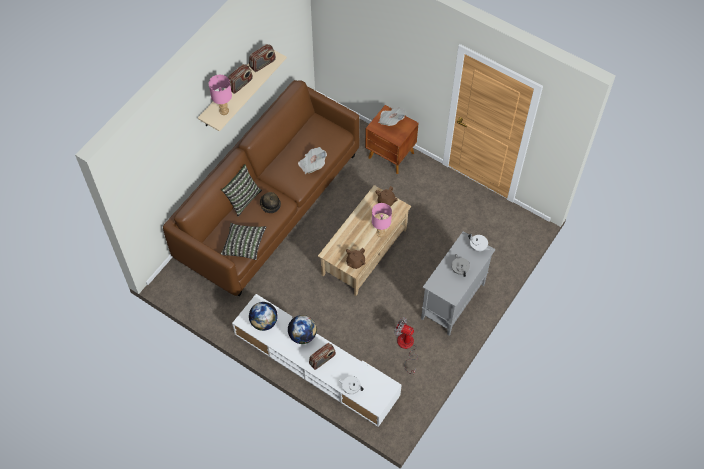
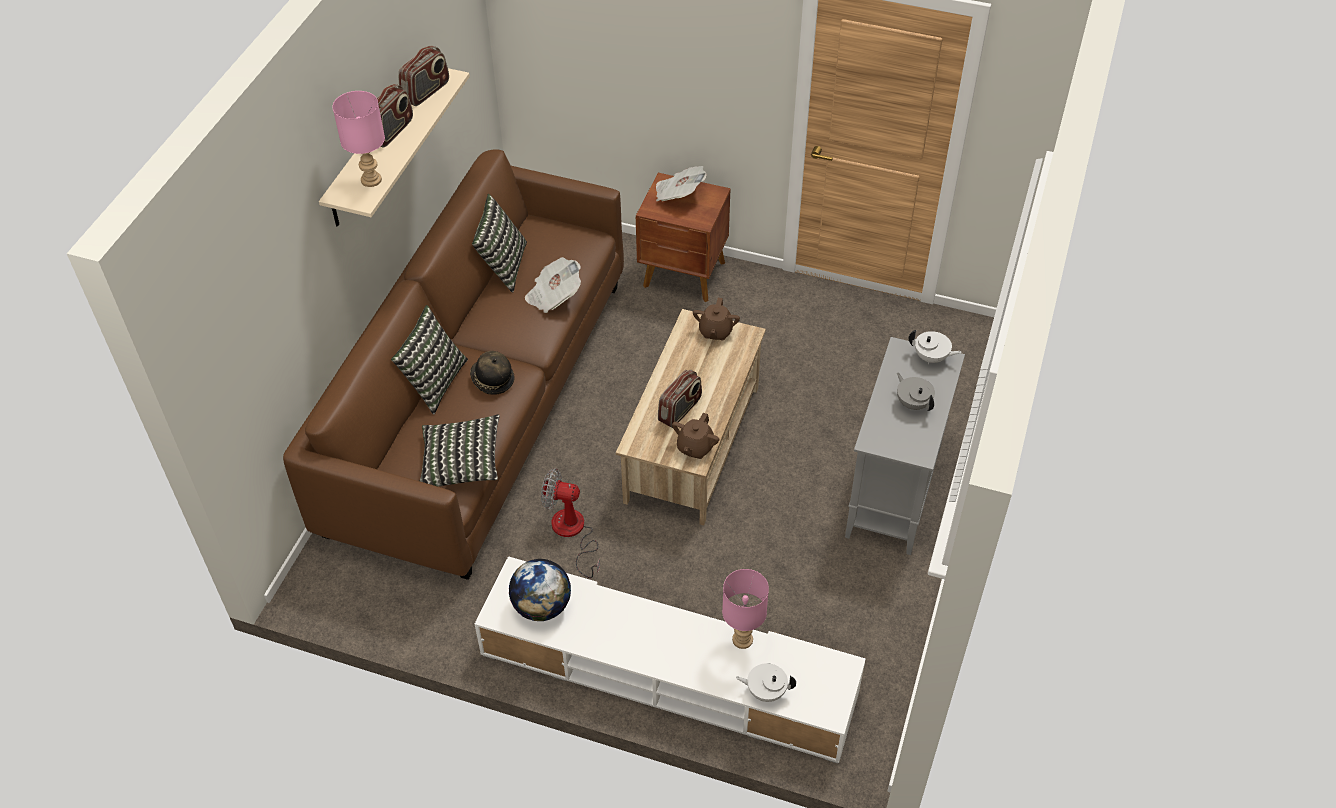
camera: 15 degrees left, 10 degrees down
(292, 141) = (502, 266): none -> pillow
(303, 335) = (631, 613): globe -> none
(322, 360) = (687, 650): radio -> radio (680, 410)
(380, 232) = (725, 386): pink table lamp -> pink table lamp (742, 639)
(406, 347) = (836, 595): fan -> fan (572, 533)

